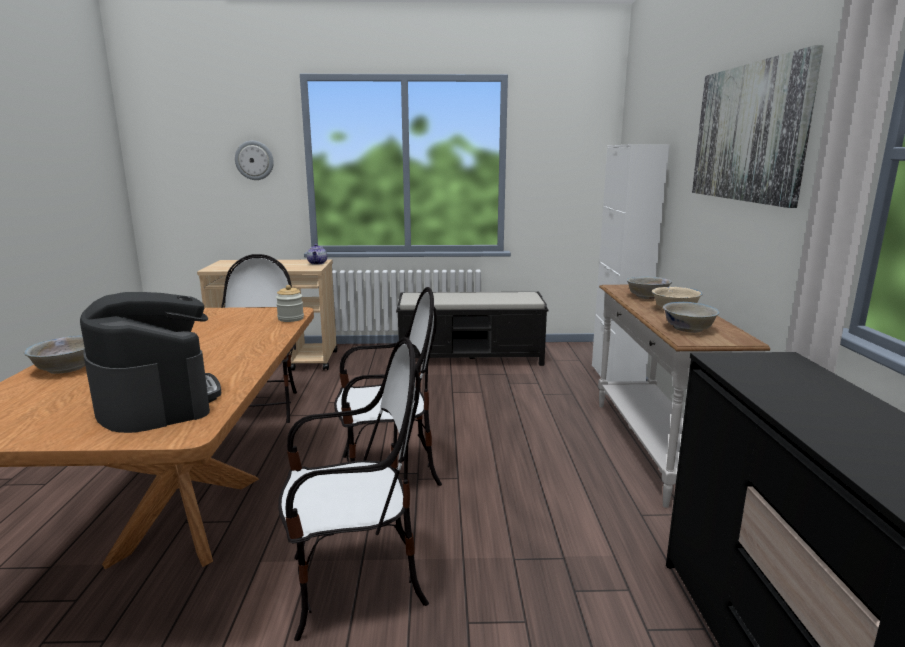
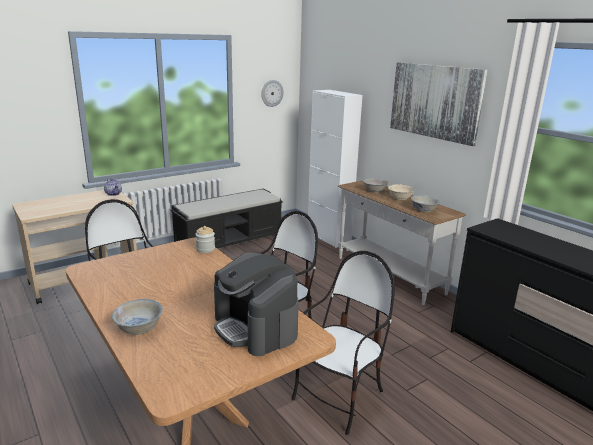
camera: 35 degrees left, 5 degrees up
(157, 400) = (255, 327): coffee machine -> coffee machine turned 150 degrees counterclockwise
(254, 160) = (29, 109): wall clock -> wall clock (272, 93)

